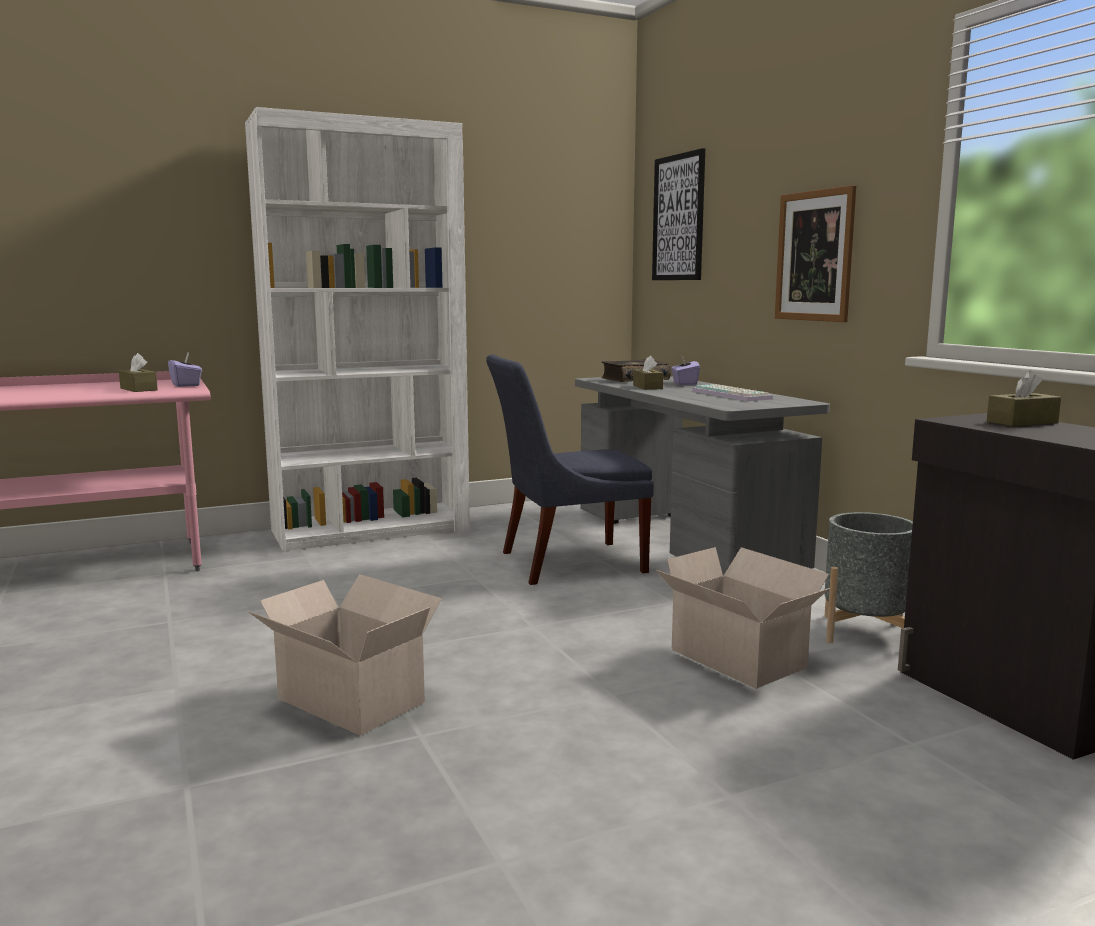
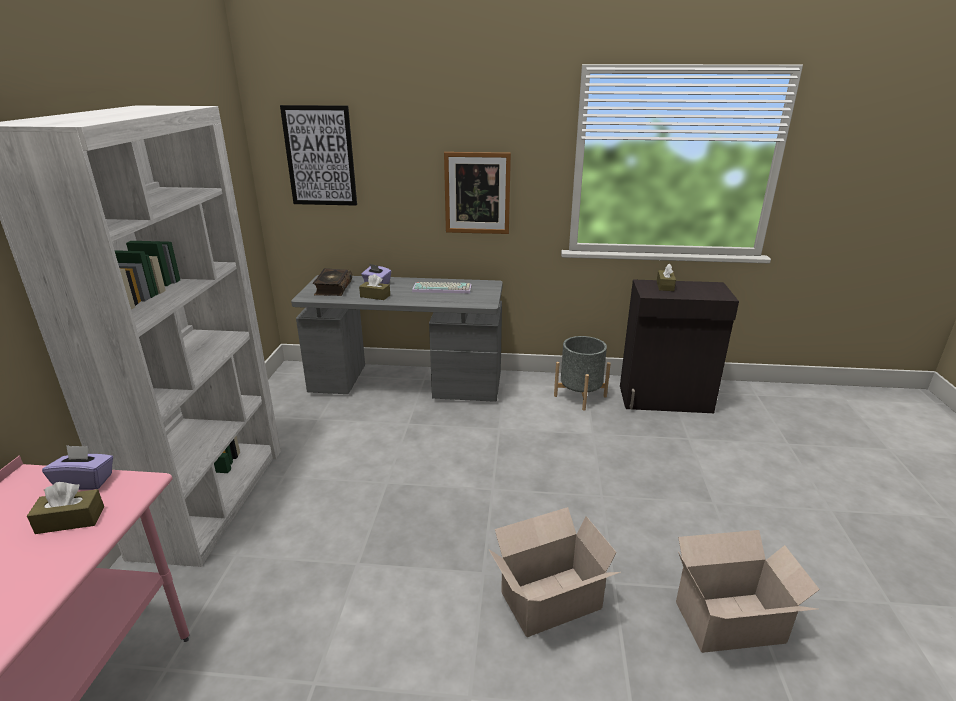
camera: 60 degrees left, 15 degrees up
(565, 562) = (399, 438): blue chair -> none
(740, 660) = (587, 442): cardboard box -> cardboard box (732, 622)

